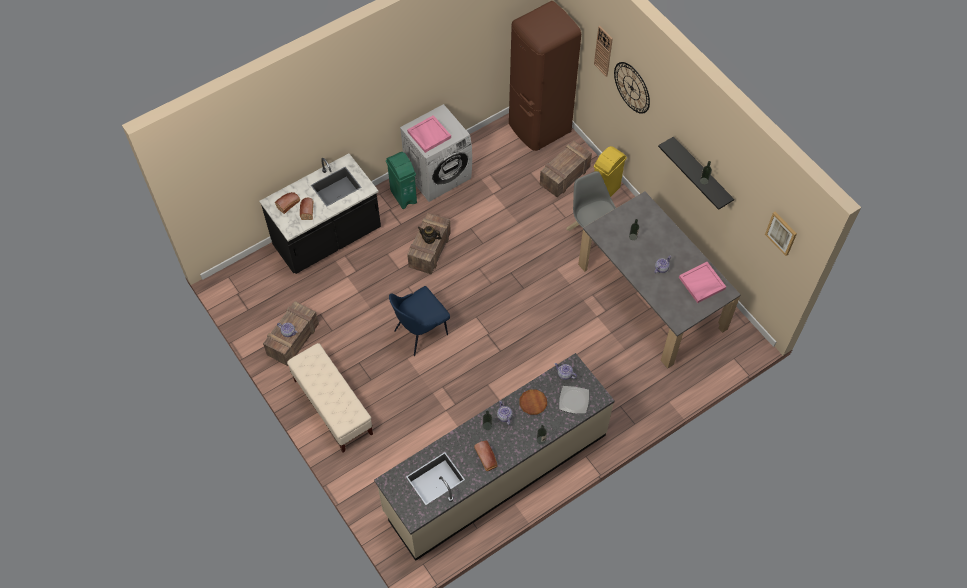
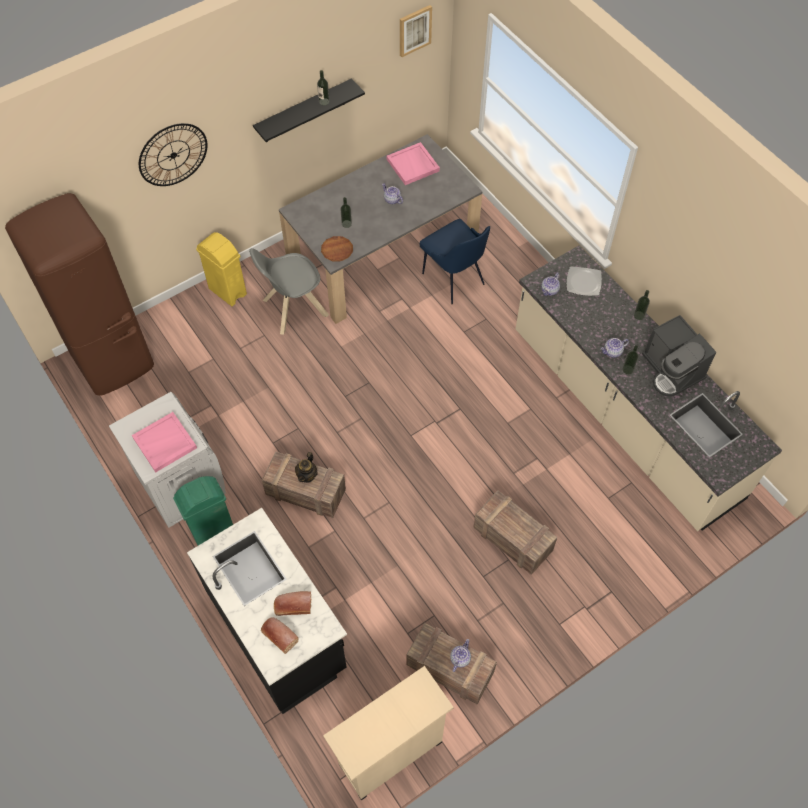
camera: 90 degrees left, 0 degrees up
(240, 304) = (390, 755): none -> beige cabinet
(333, 407) = (552, 606): beige bench -> none
(420, 333) = (436, 500): blue chair -> blue chair (454, 279)
(486, 459) = (671, 370): bread -> coffee machine
(533, 403) = (591, 322): brown plate -> brown plate (337, 250)
(564, 176) = (200, 334): crate -> crate (514, 540)
(603, 51) = (112, 173): wall clock -> none

